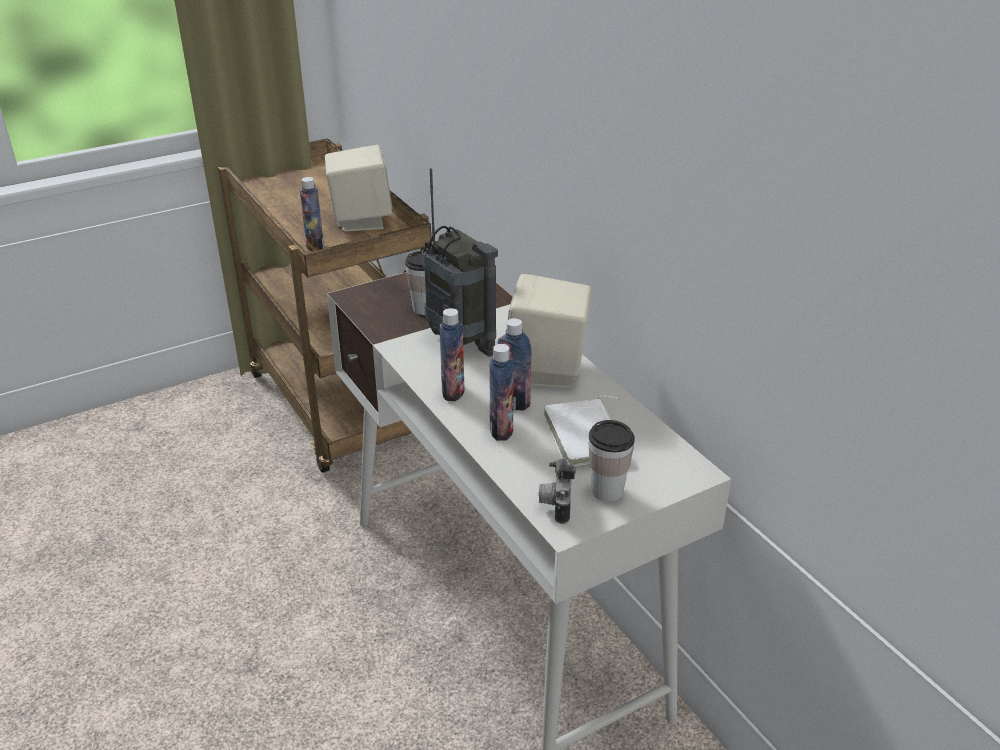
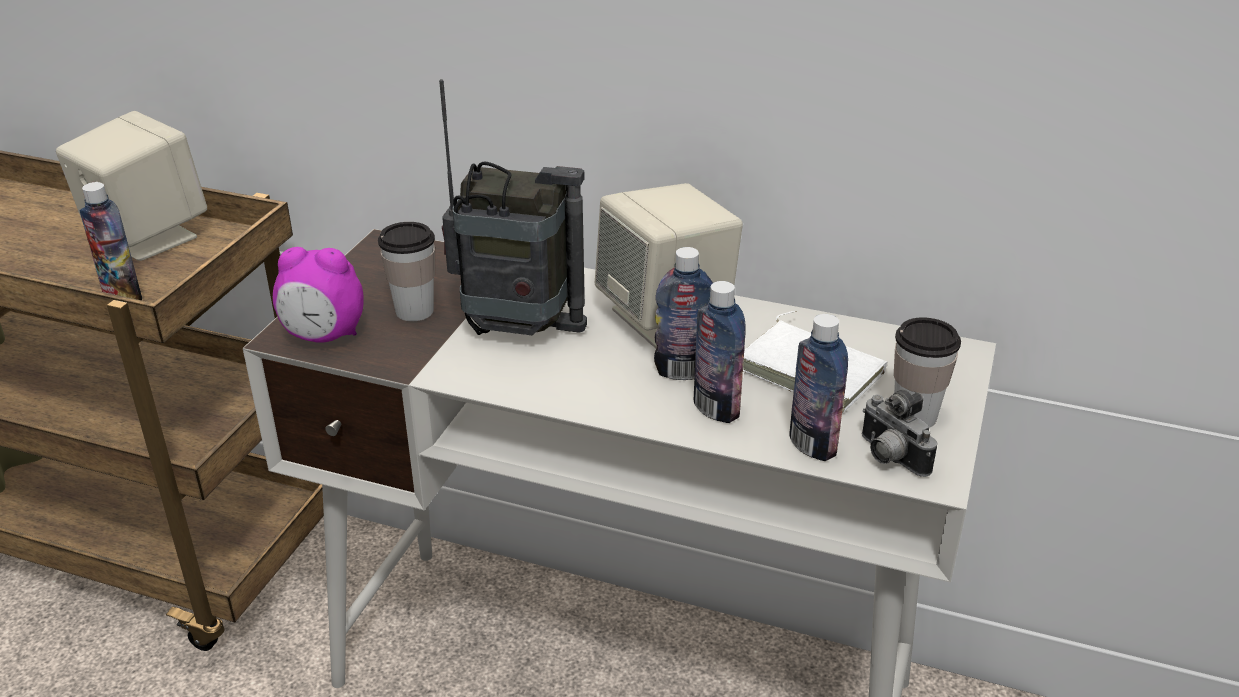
camera: 40 degrees left, 0 degrees up
(367, 303) = (324, 336): none -> alarm clock
(453, 391) = (597, 393): bottle -> bottle (812, 445)

